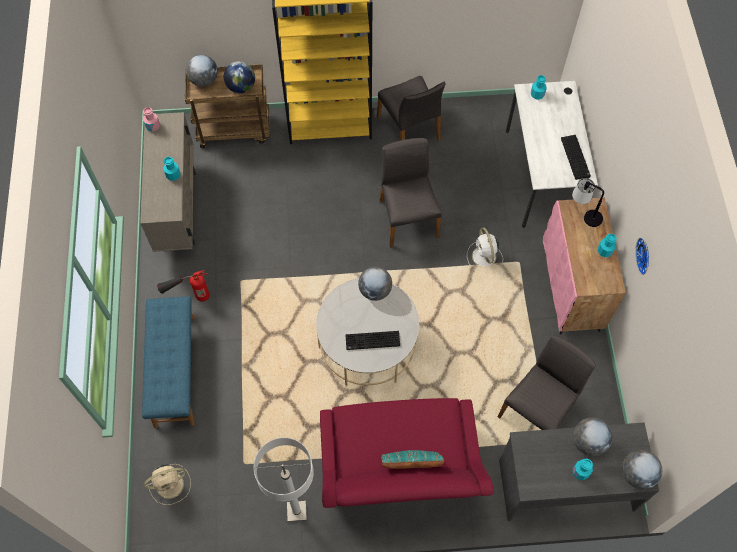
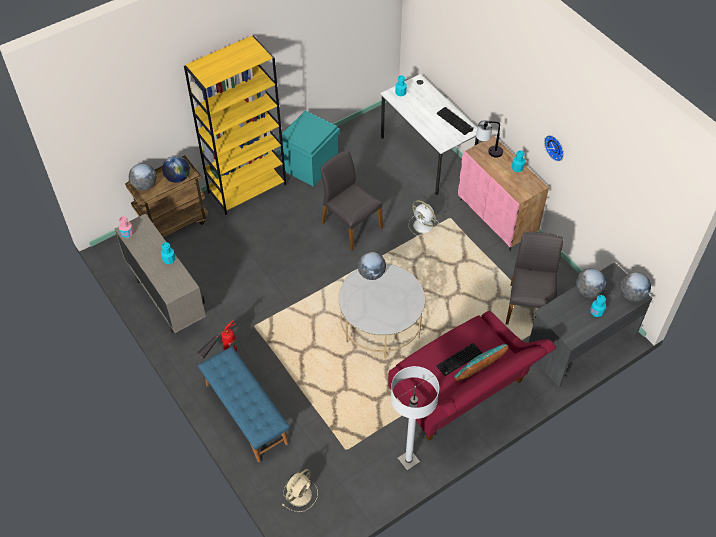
camera: 30 degrees left, 10 degrees down
(372, 341) = (393, 308): keyboard -> keyboard (459, 360)
(409, 129) = (310, 165): grey chair -> turquoise storage box

